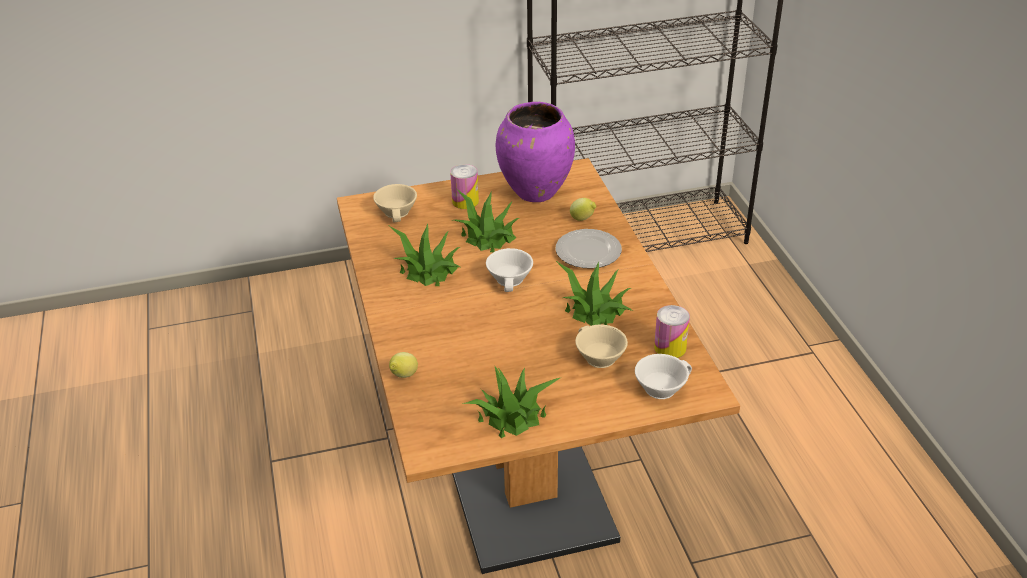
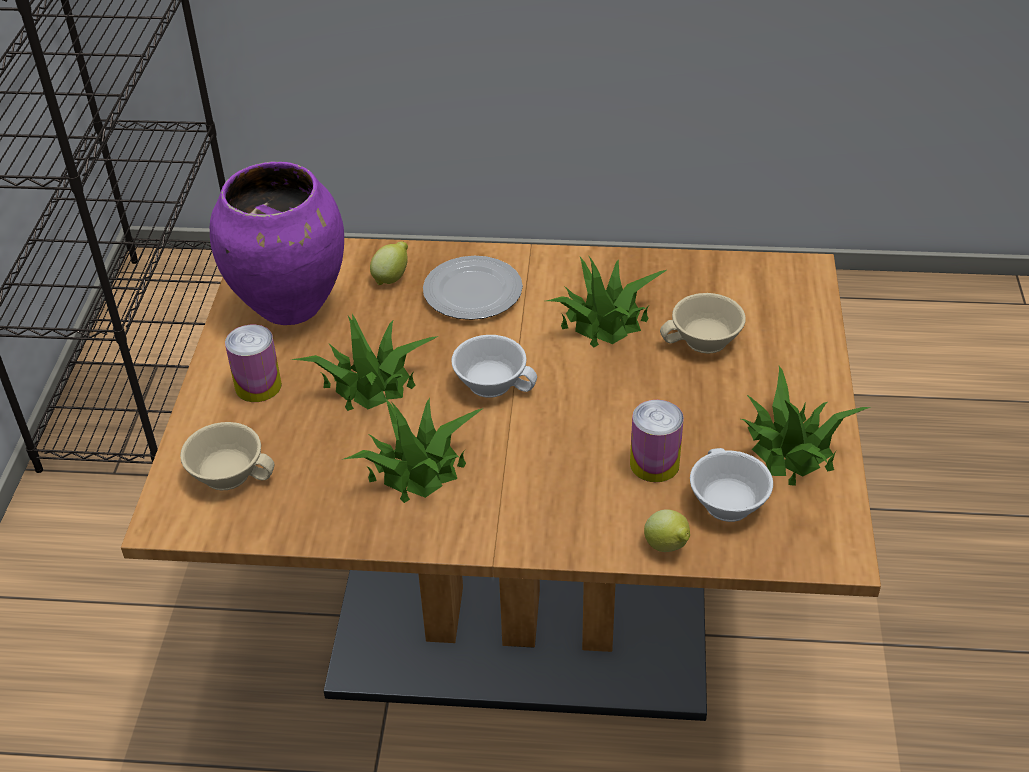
camera: 70 degrees left, 5 degrees up
(660, 386) = (780, 304): white cup -> white cup (724, 502)
(670, 348) = (711, 277): can -> can (654, 464)

